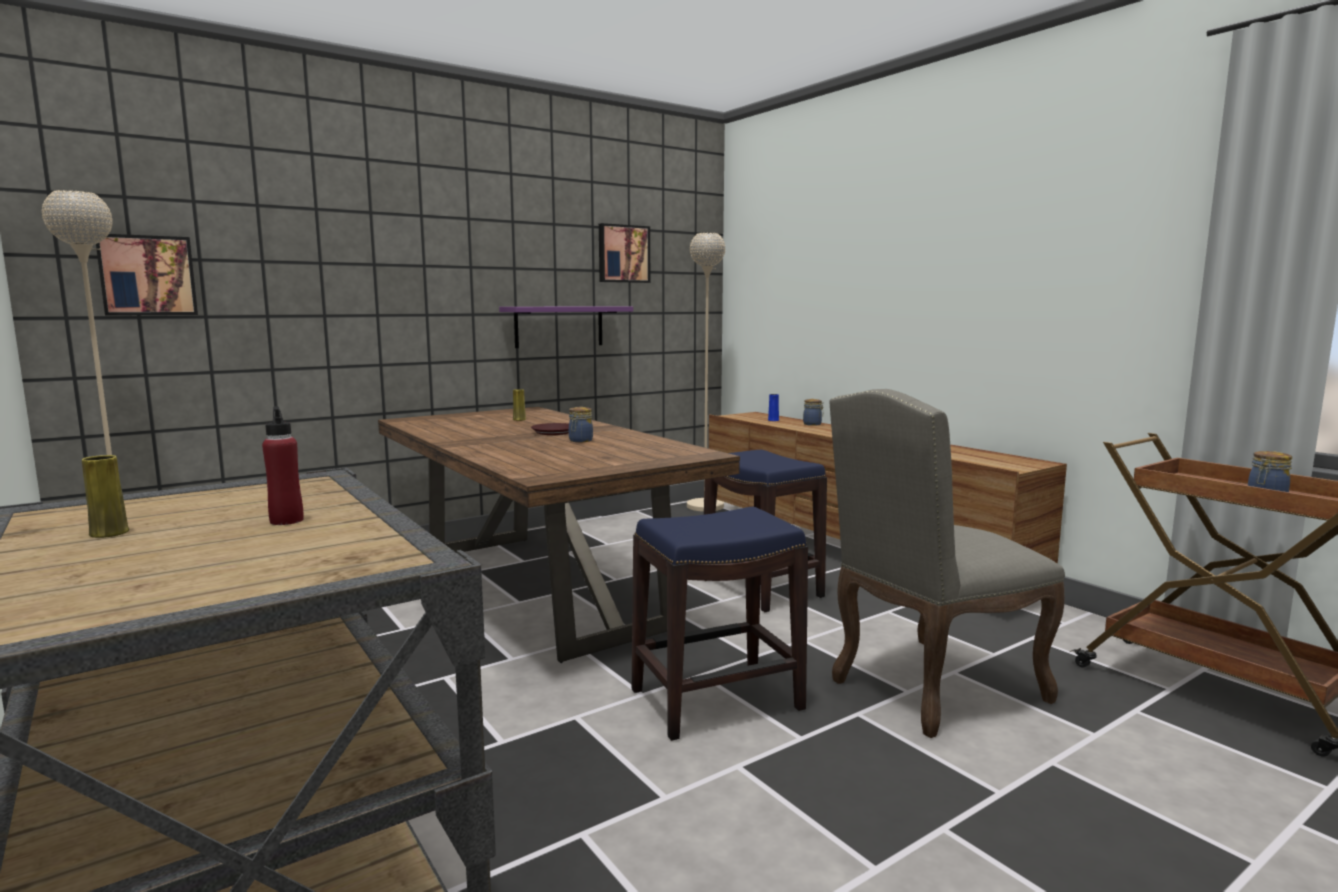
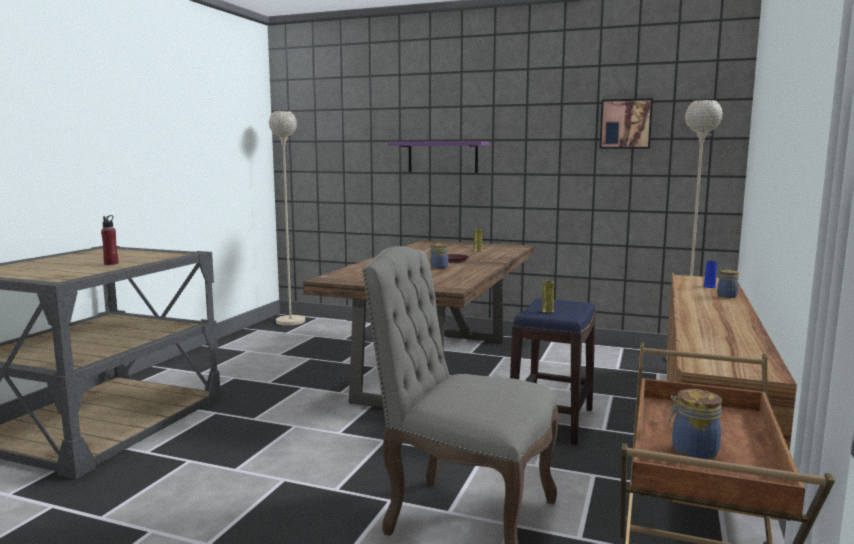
camera: 55 degrees right, 0 degrees up
(109, 533) = (82, 257): yellow vase -> yellow vase (547, 311)
(147, 275) = (320, 150): picture -> none
(559, 326) = (559, 184): purple shelf -> purple shelf (442, 157)
(716, 701) = (354, 453): stool -> none

